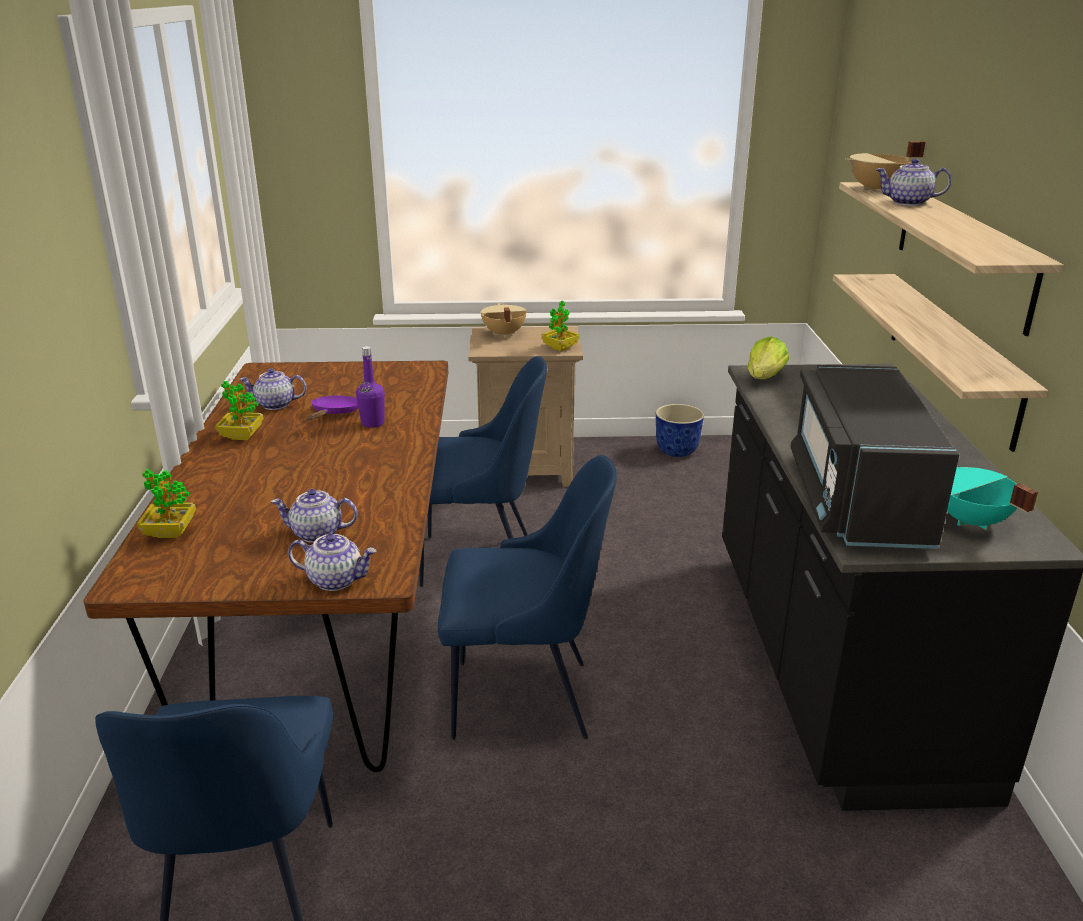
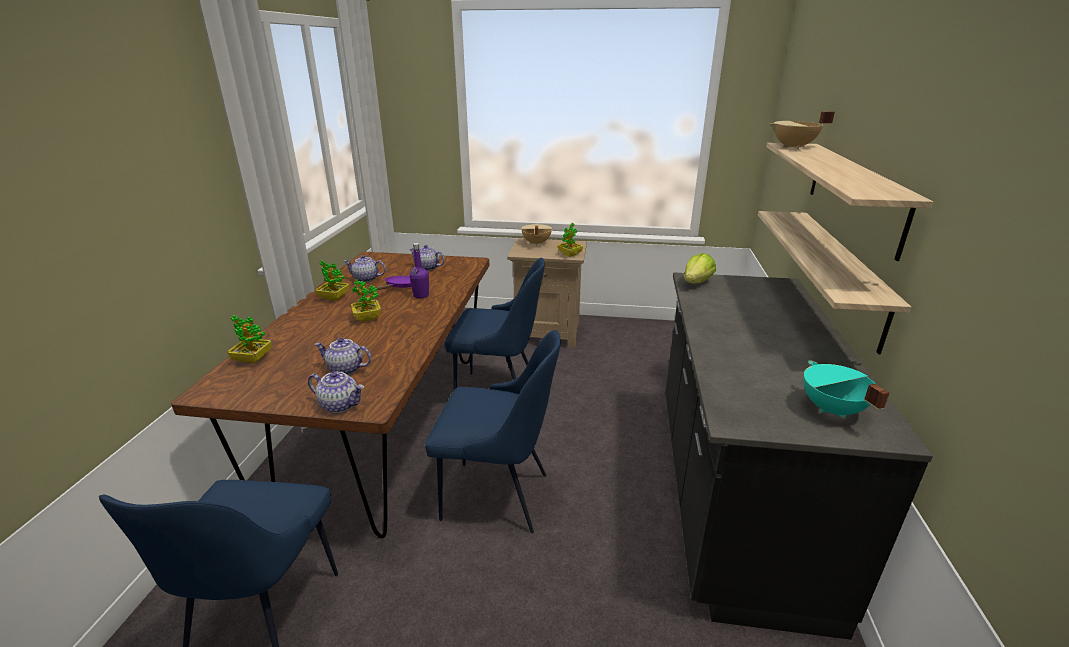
camera: 10 degrees right, 0 degrees up
(309, 461) = (367, 318): none -> potted plant
(677, 451) = (652, 330): planter -> none
(857, 499) = (739, 381): black microwave -> none
(908, 203) = (814, 156): teapot -> teapot (427, 268)

